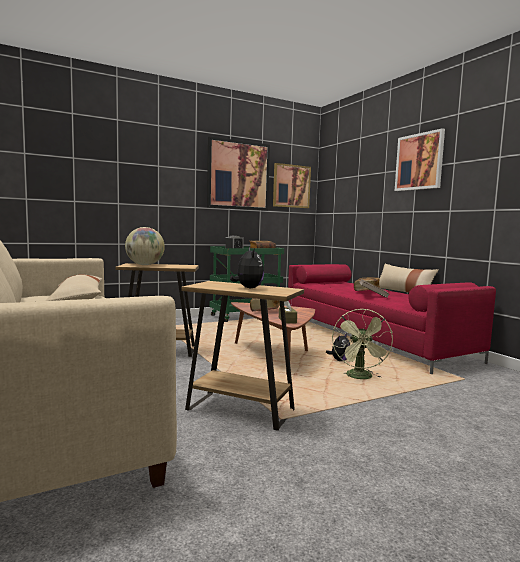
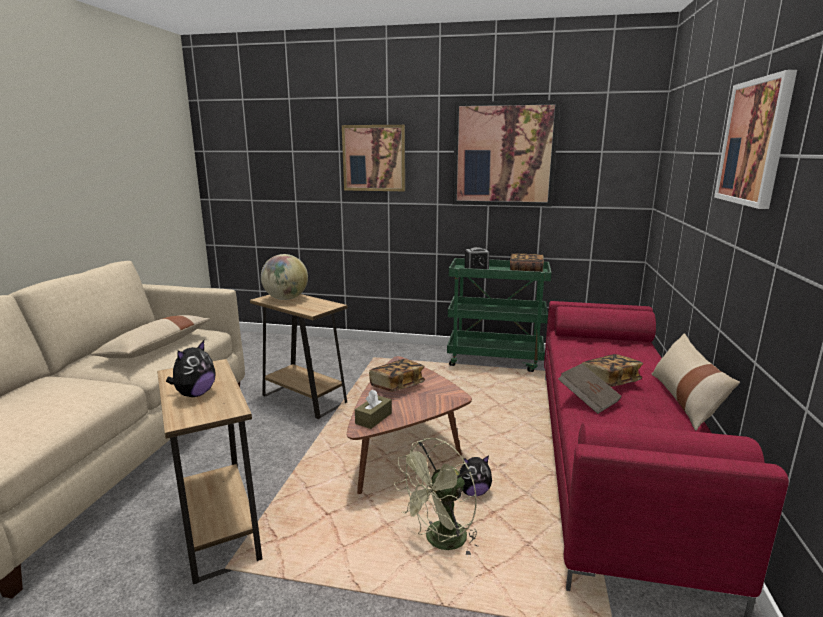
camera: 40 degrees right, 10 degrees up
(291, 186) = (601, 165): picture -> picture (374, 158)

